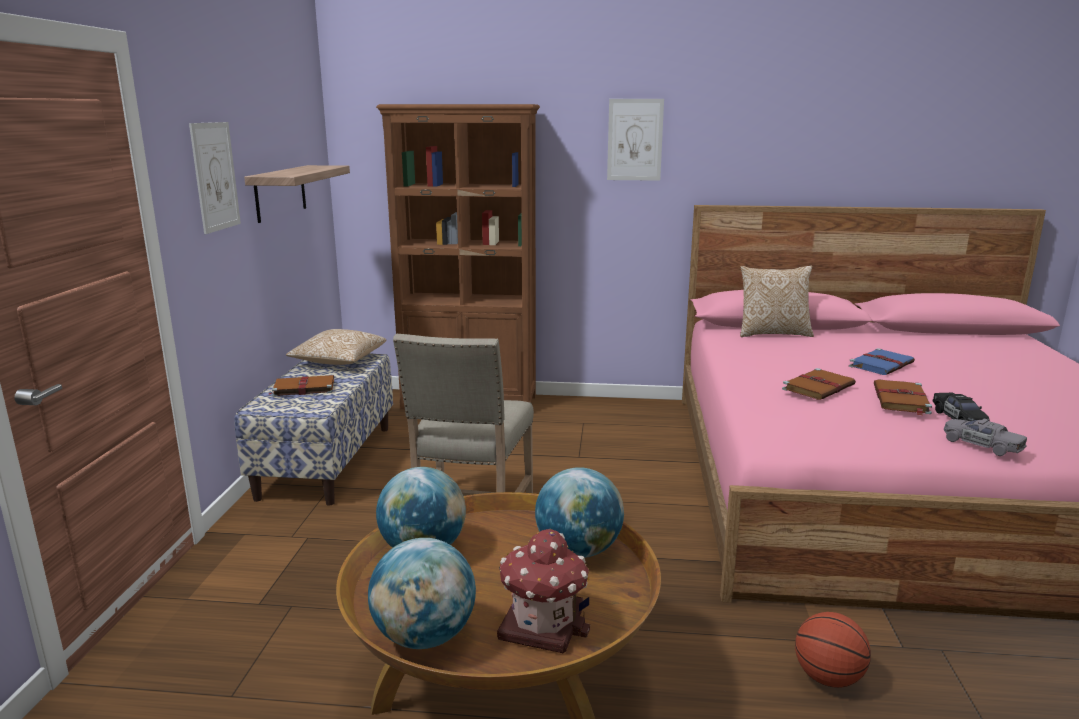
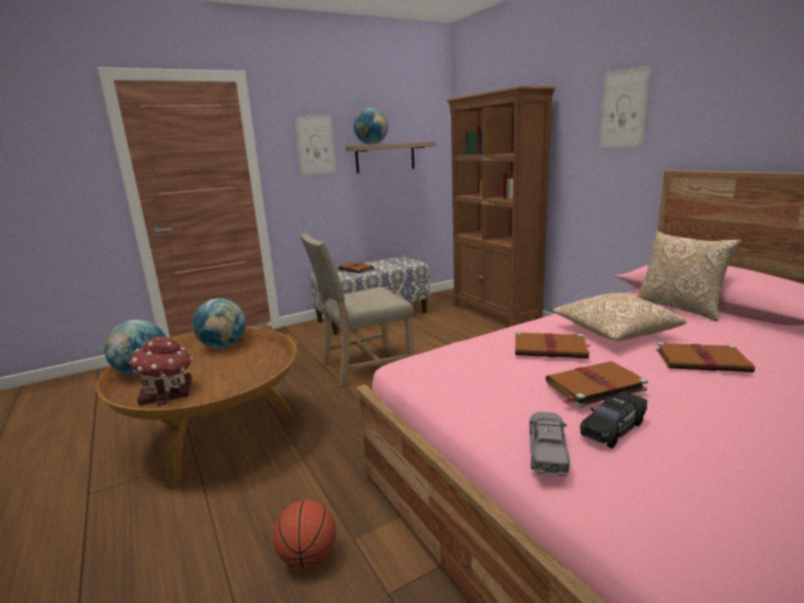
camera: 55 degrees right, 0 degrees up
(338, 361) = (399, 262): pillow -> pillow (614, 332)
(579, 550) = (252, 377): globe -> globe (372, 144)
(881, 364) = (703, 361): blue book -> brown book

